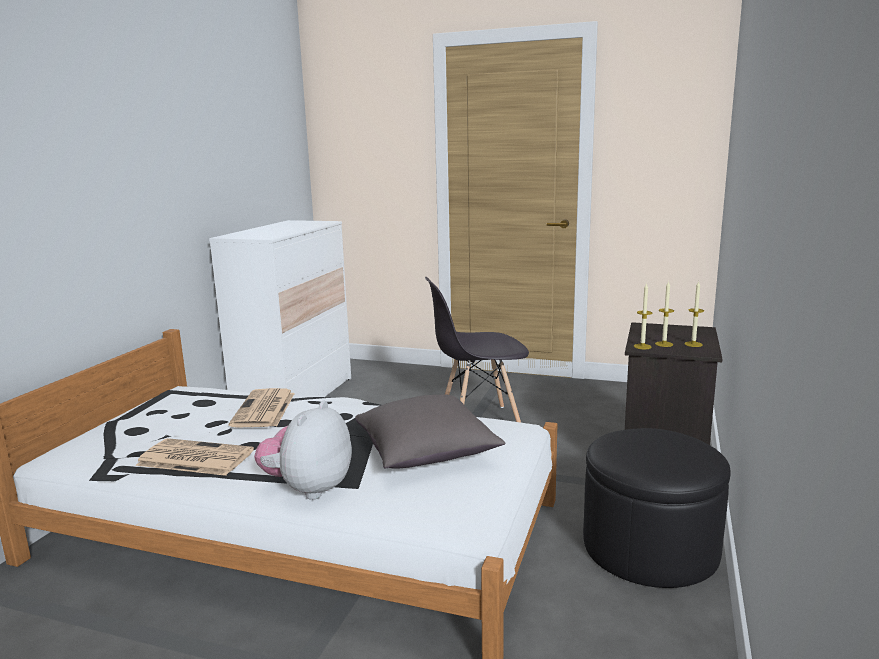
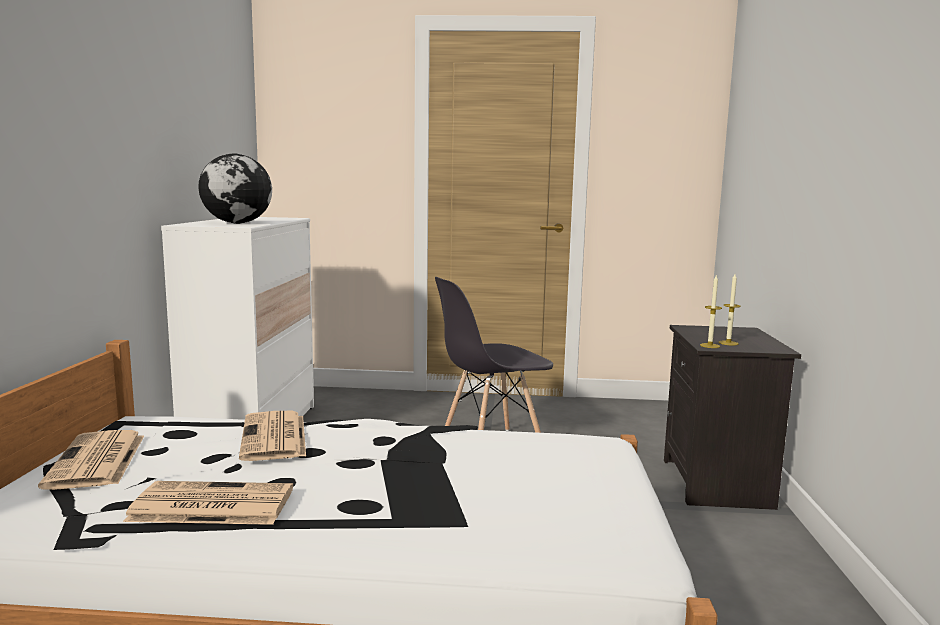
camera: 15 degrees left, 5 degrees down
(139, 421) = (97, 461): none -> newspaper
(270, 233) = (238, 223): none -> globe
(308, 489) = (401, 532): plush toy -> none
(427, 454) = (522, 477): grey pillow -> none
(650, 547) = (762, 571): black ottoman -> none
(693, 344) = (757, 342): candle -> none

